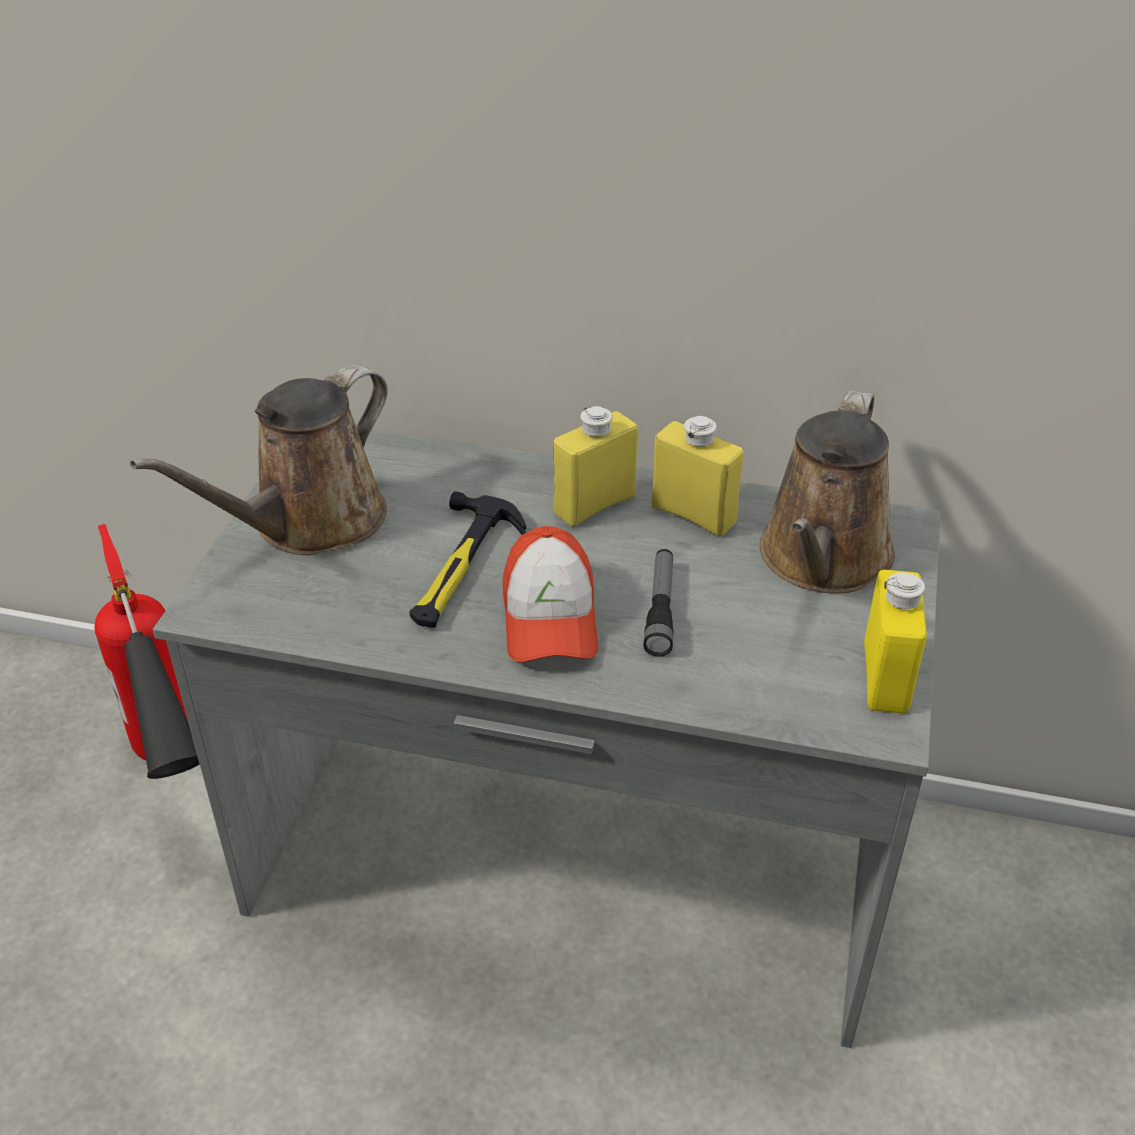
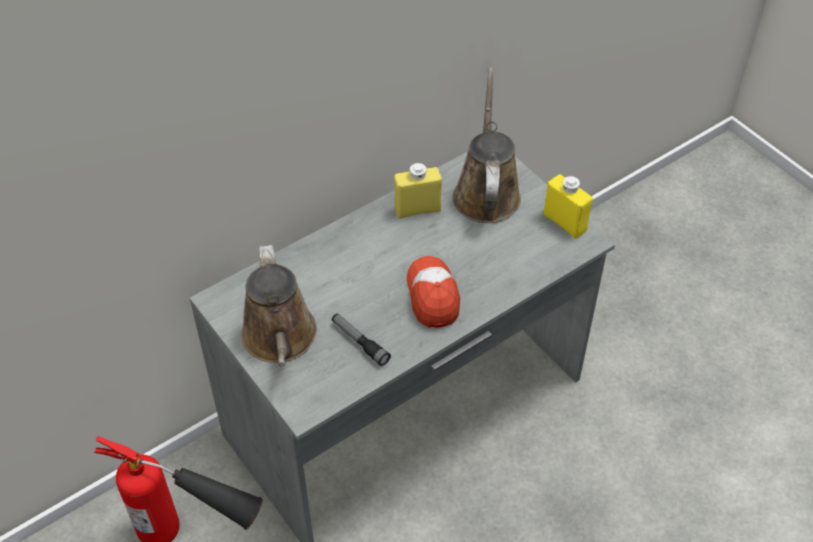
camera: 50 degrees left, 10 degrees up
(461, 566) = (370, 304): hammer -> none
(549, 618) = (433, 296): cap -> cap turned 135 degrees counterclockwise
(595, 504) = (376, 235): yellow bottle -> none
(660, 609) = (463, 259): flashlight -> flashlight (360, 342)
(822, 560) = (486, 192): brown watering can -> brown watering can turned 150 degrees counterclockwise

